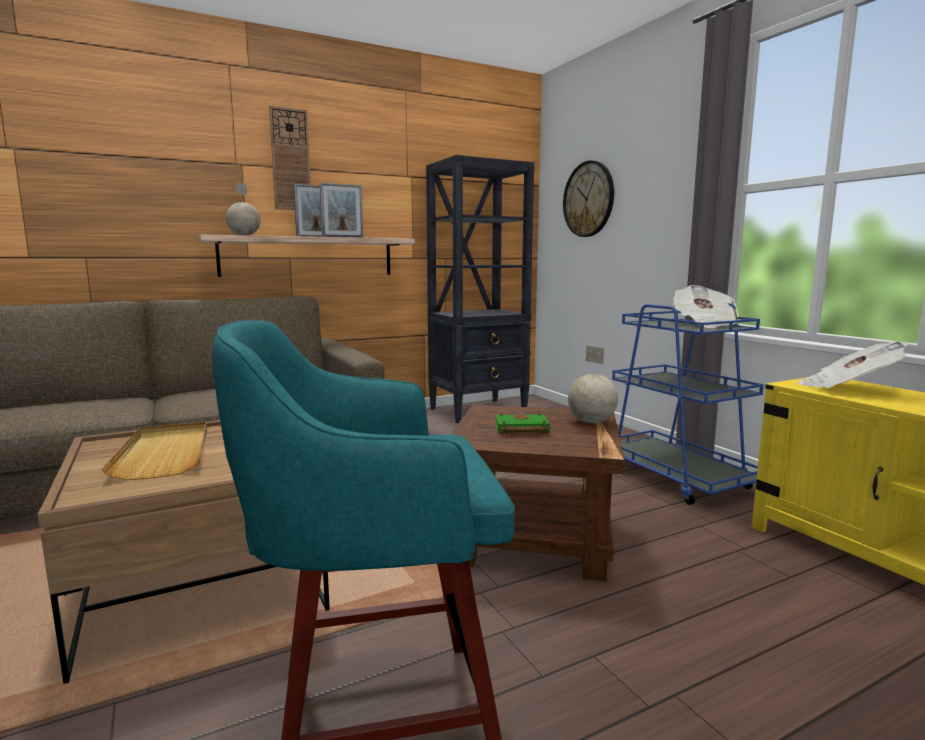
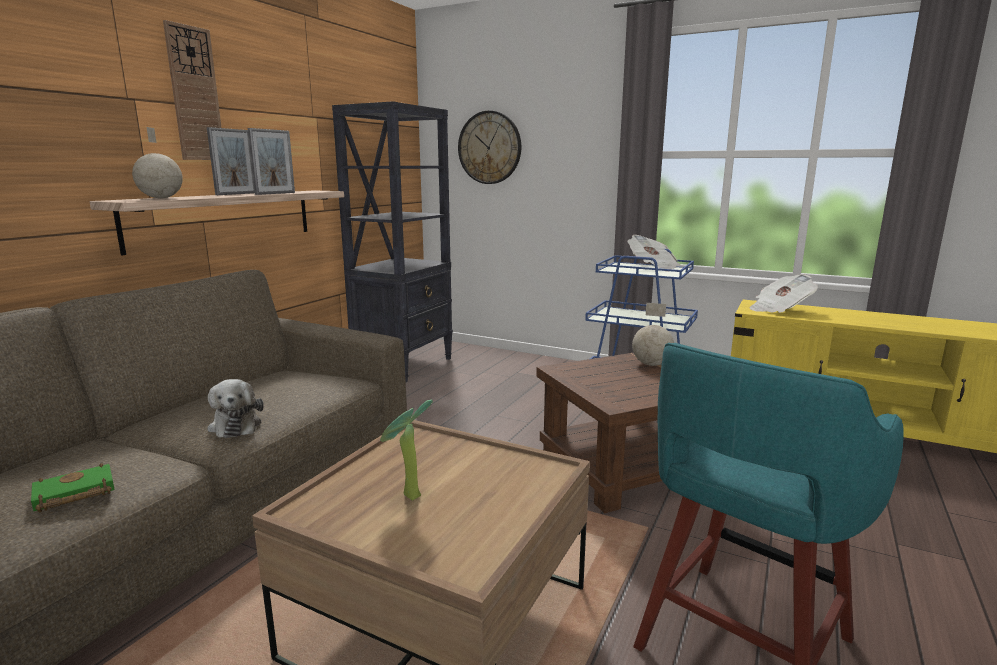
camera: 35 degrees left, 5 degrees up
(165, 453) = (407, 497): beige tray -> potted plant
(201, 400) = (235, 425): none -> plush toy
(520, 429) = (624, 383): green book -> green book (72, 495)

